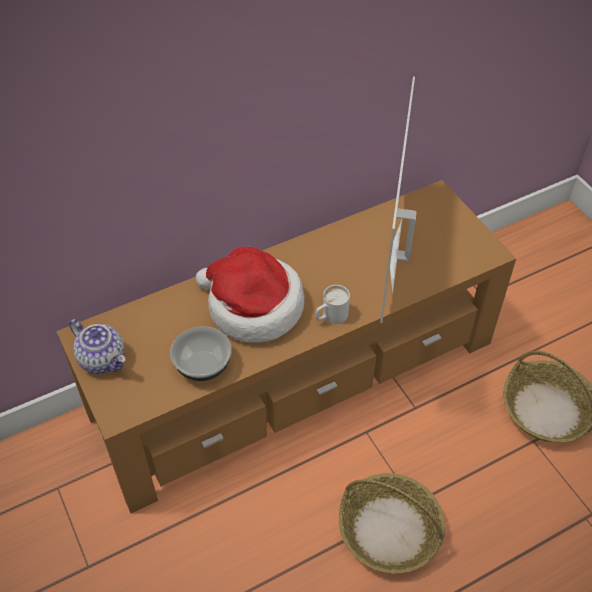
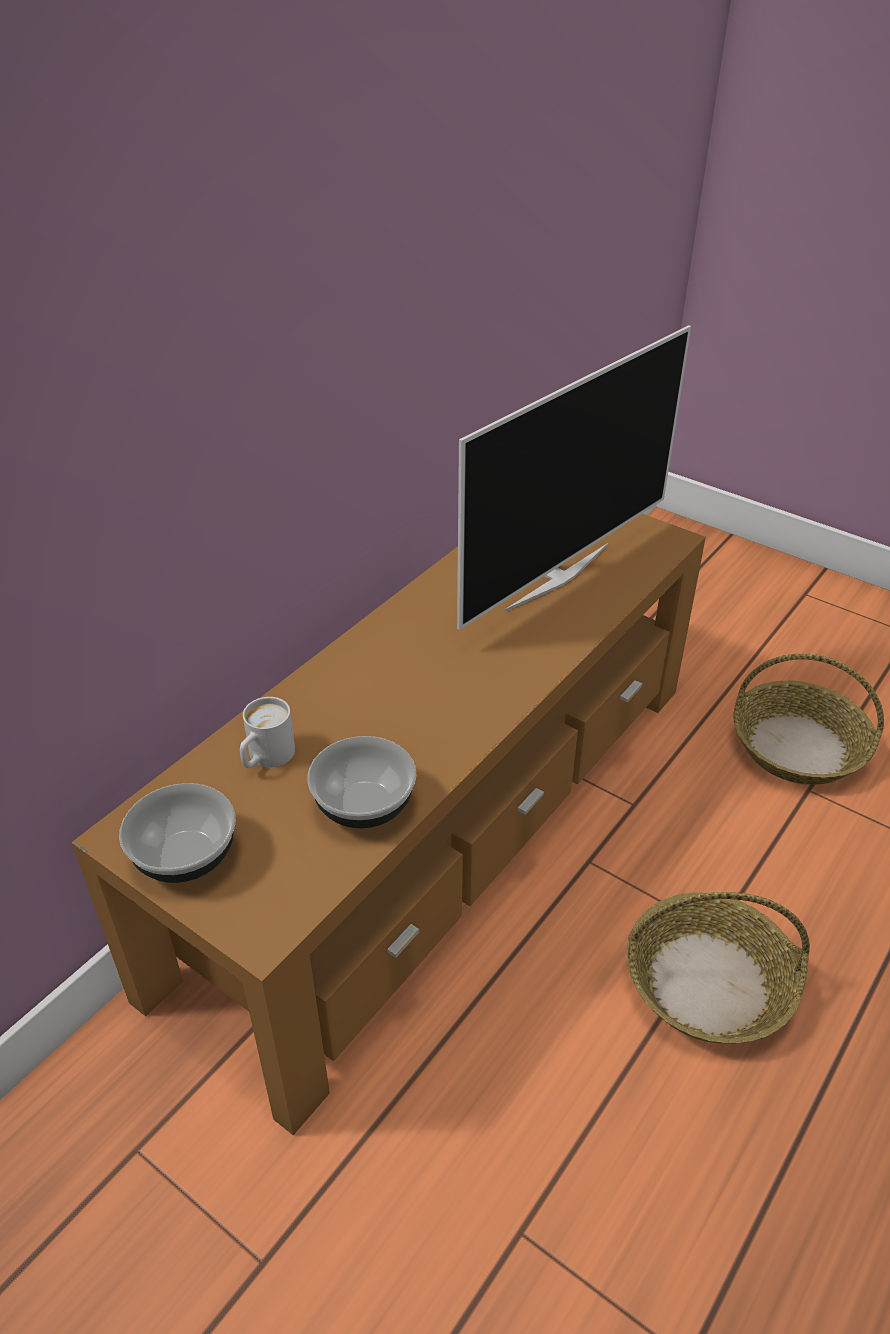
camera: 25 degrees left, 10 degrees down
(103, 359) = (185, 855): teapot -> bowl
(253, 307) = (390, 701): hat -> none
(330, 317) = (515, 677): white mug -> white mug (266, 758)
(399, 256) = (555, 576): television -> television turned 120 degrees counterclockwise

